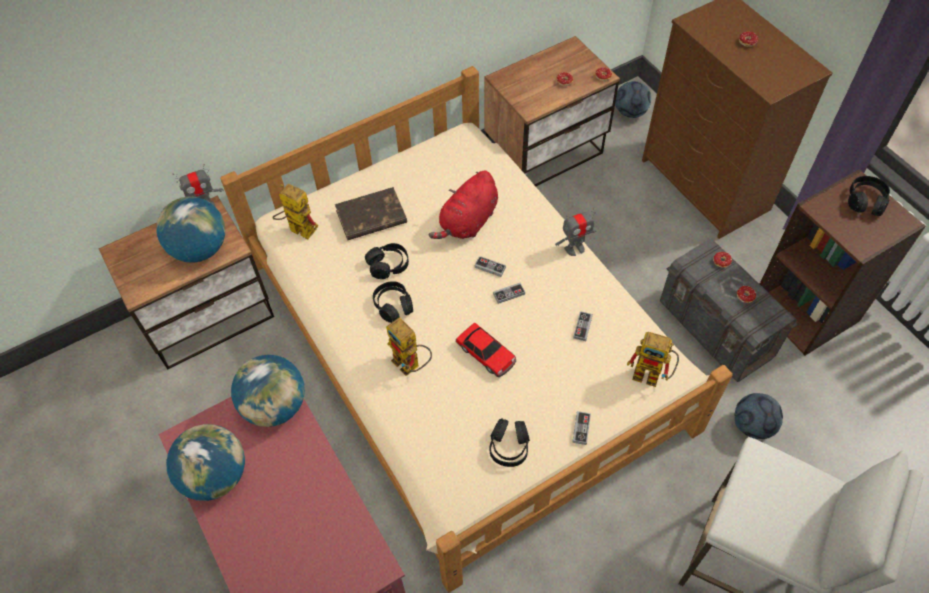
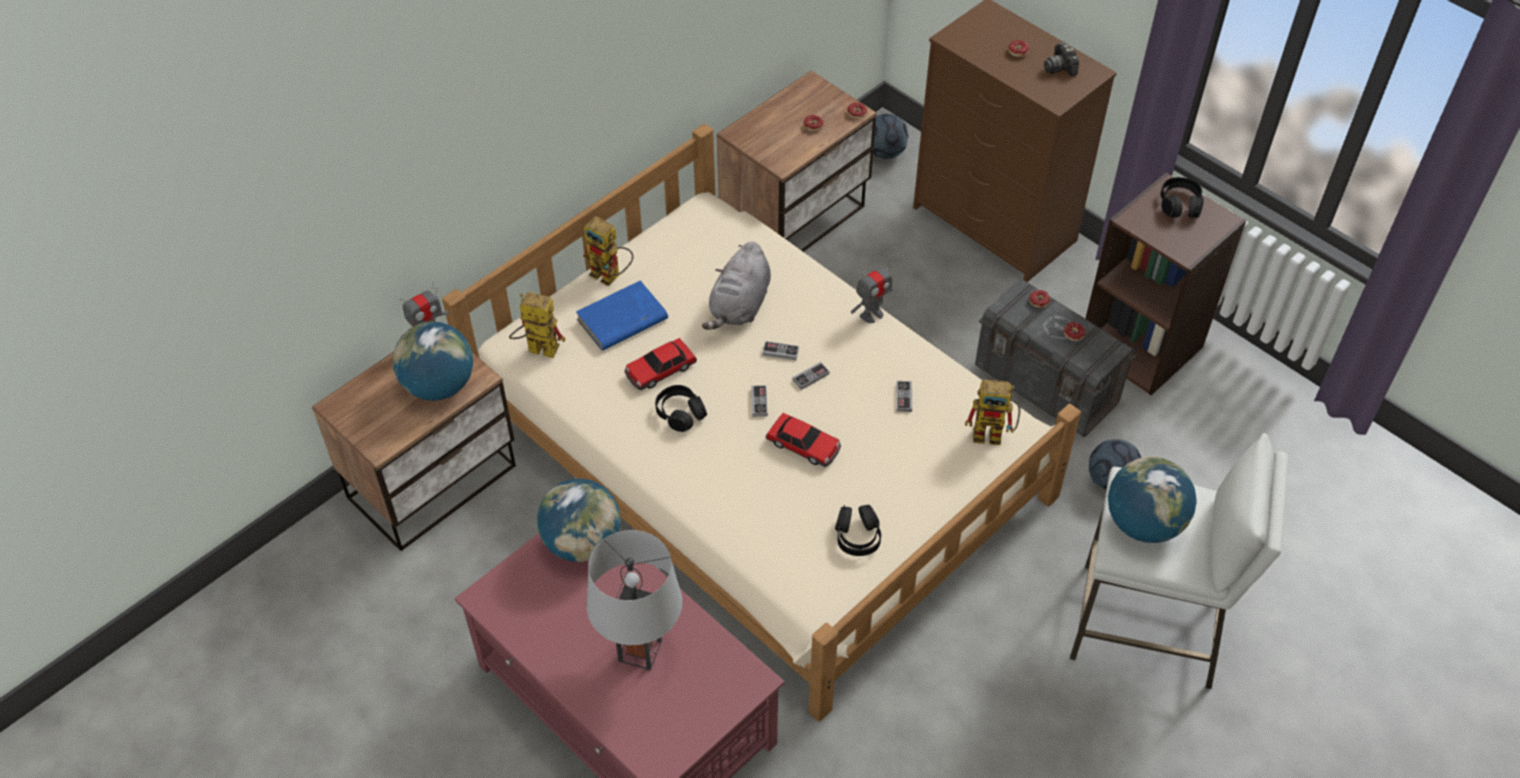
camera: 15 degrees left, 5 degrees down
(216, 476) = (539, 627): globe -> globe (1143, 523)
(291, 516) = (640, 650): none -> grey table lamp
(370, 217) = (621, 320): brown book -> blue book
(388, 265) = (660, 370): black headphones -> toy car
(411, 365) = (721, 474): toy robot -> toy robot (611, 276)
(468, 222) = (739, 306): red plush toy -> grey plush toy
(581, 429) = (931, 503): game controller -> game controller (759, 402)
(782, 61) = (1060, 67): none -> camera

